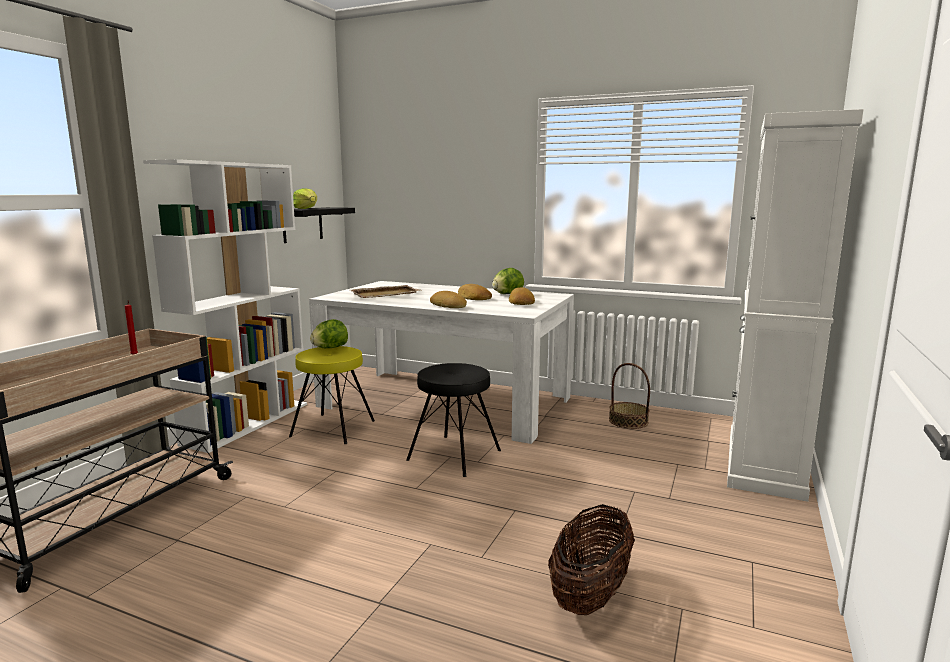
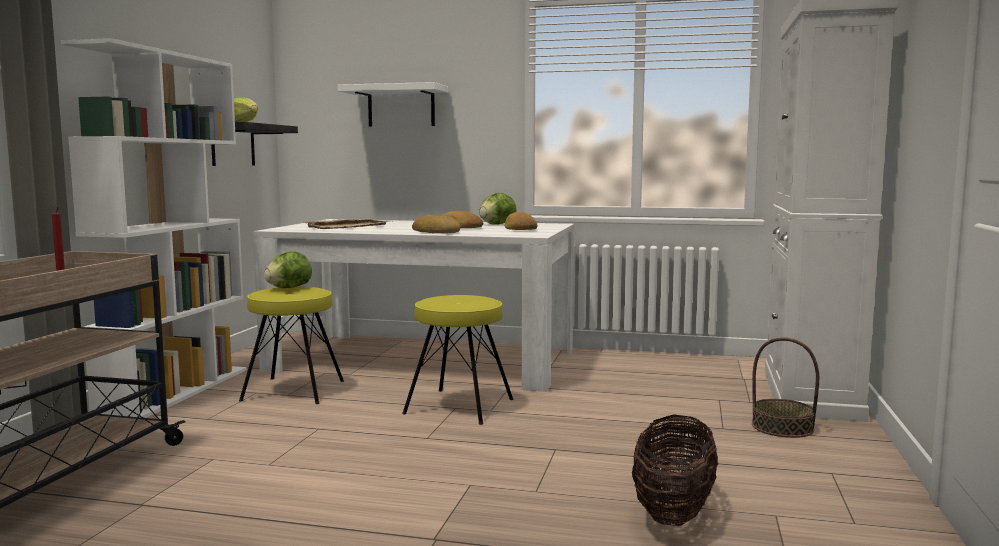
camera: 10 degrees left, 5 degrees down
(437, 191) = (401, 106): none -> white shelf
(453, 455) = (458, 406): black stool -> yellow stool
(628, 421) = (648, 366): basket -> basket (782, 427)

